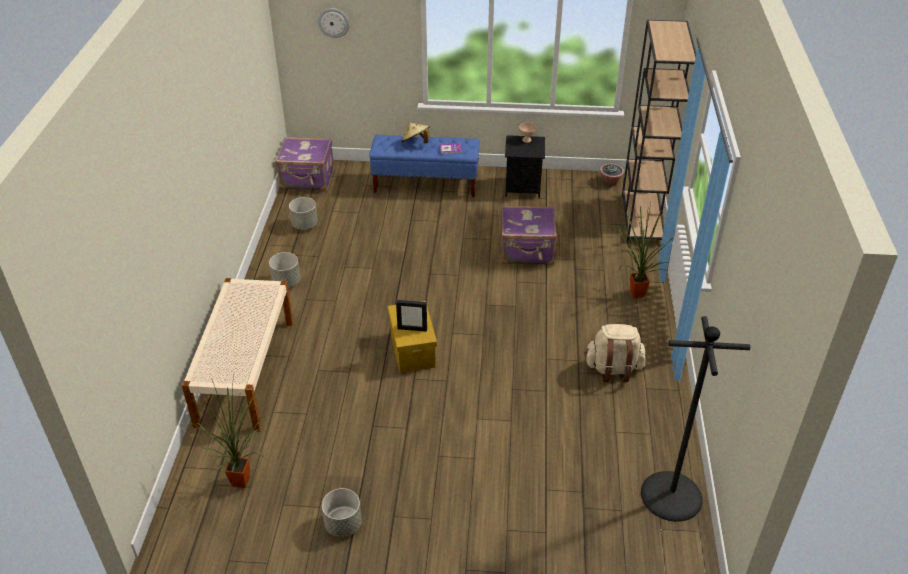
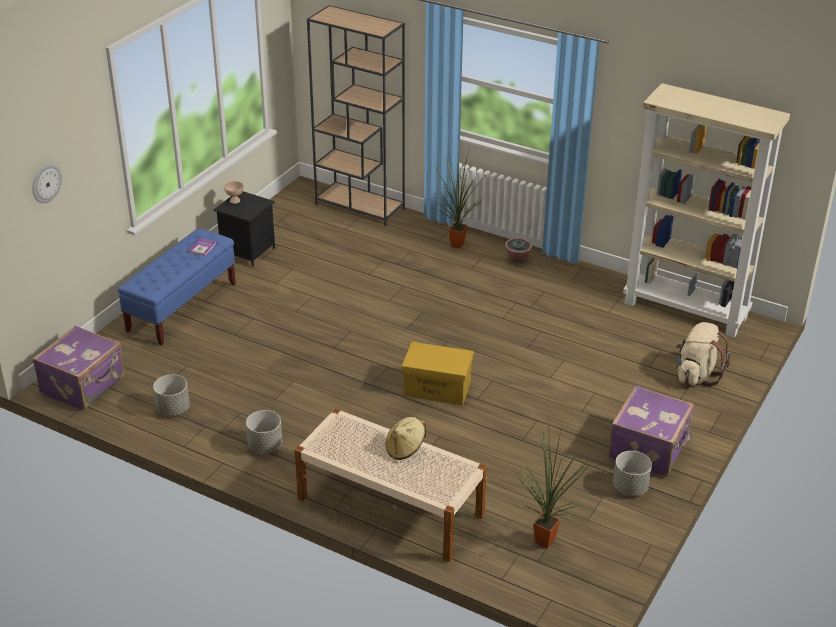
camera: 65 degrees left, 5 degrees down
(412, 328) = (446, 359): picture frame -> none
(415, 143) = (167, 265): beige hat -> beige hat (405, 449)
(527, 251) = (350, 281): purple suitcase -> purple suitcase (649, 450)
(610, 182) = (289, 203): potted plant -> potted plant (517, 259)
(613, 369) = (538, 289): beige backpack -> beige backpack (696, 375)
(671, 496) = (686, 310): black clothes rack -> beige bookcase

